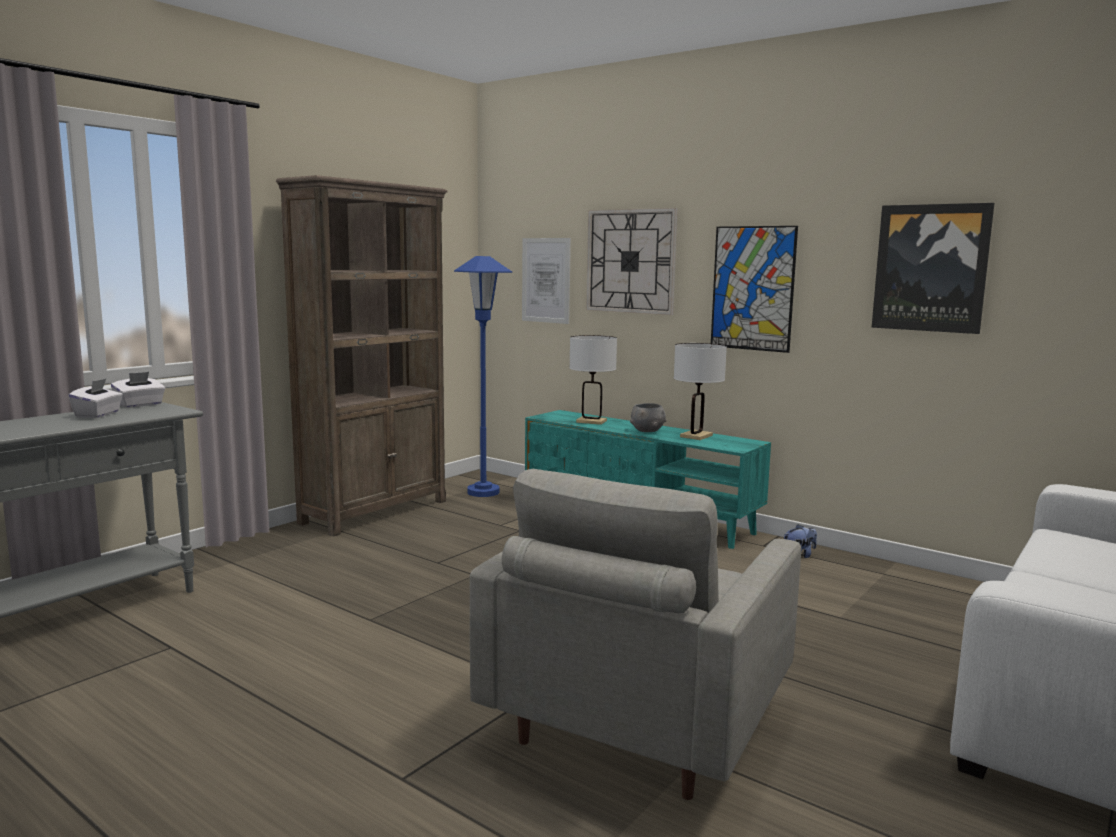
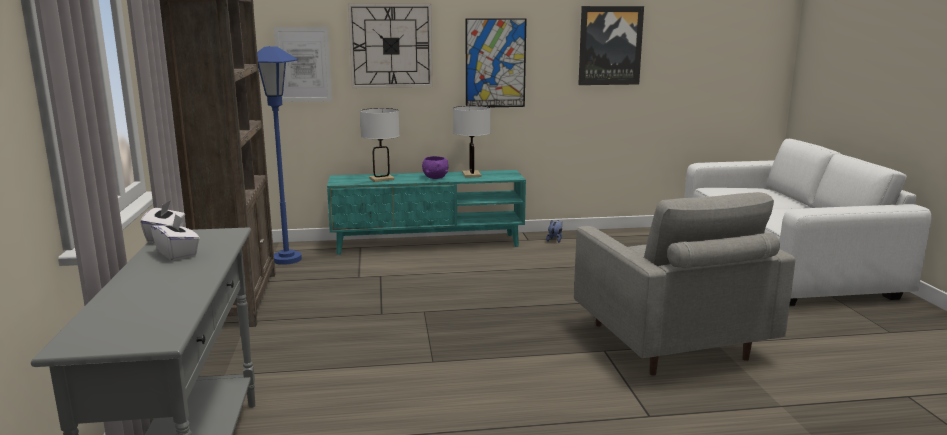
camera: 45 degrees left, 5 degrees up
(648, 431) = (435, 177): grey bowl -> purple bowl

